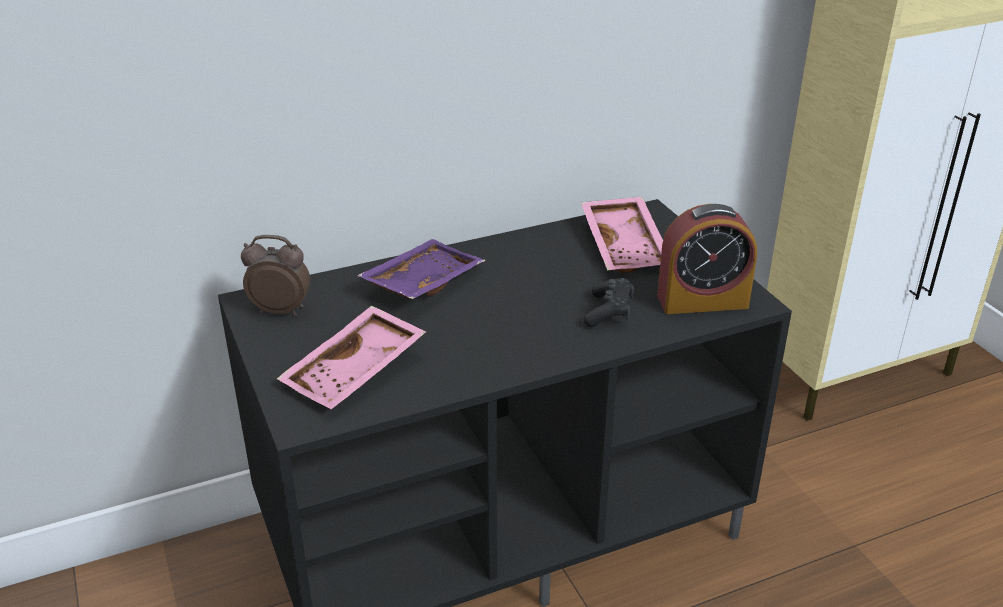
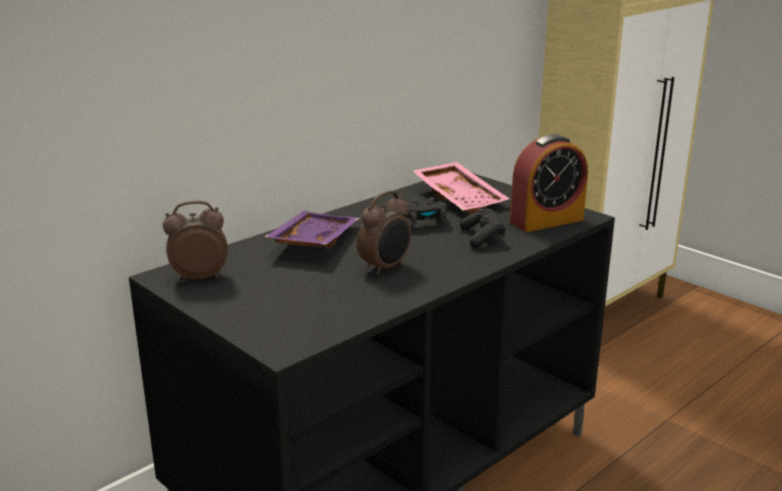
camera: 20 degrees left, 10 degrees down
(356, 372) = (304, 307): pink tray -> none
(473, 336) = (386, 268): none -> alarm clock
(557, 277) = (423, 223): none -> black game controller

